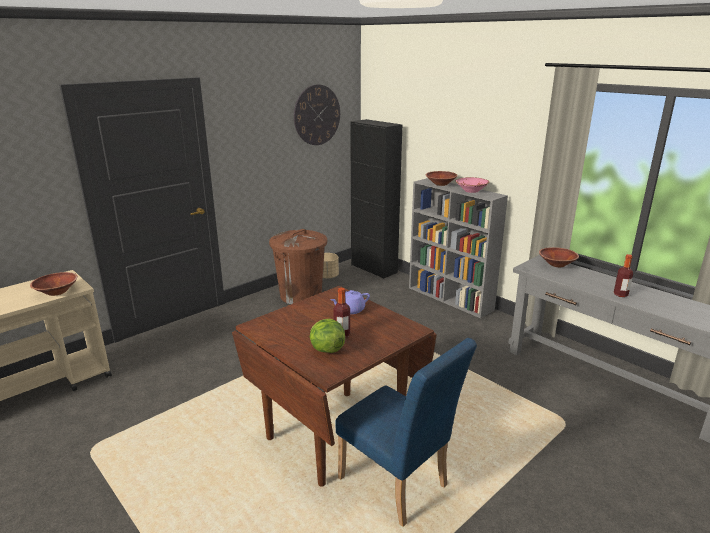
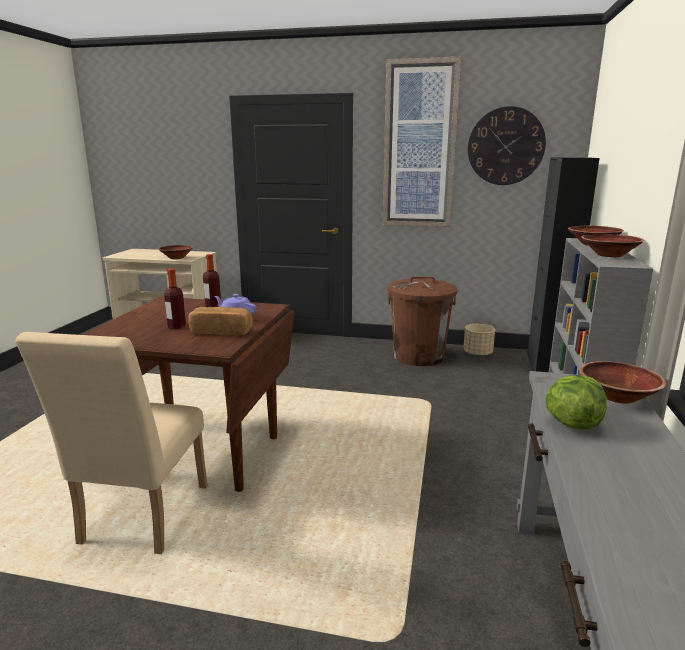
camera: 55 degrees right, 5 degrees down
(260, 121) = (419, 145): none -> picture
(326, 349) = (140, 328): lettuce -> lettuce (572, 423)
(377, 321) = (222, 331): none -> bread
(398, 487) = (140, 520): blue chair -> beige chair
(471, 191) = (609, 255): pink bowl -> brown bowl
(620, 294) = (603, 474): bottle -> bottle (213, 305)

